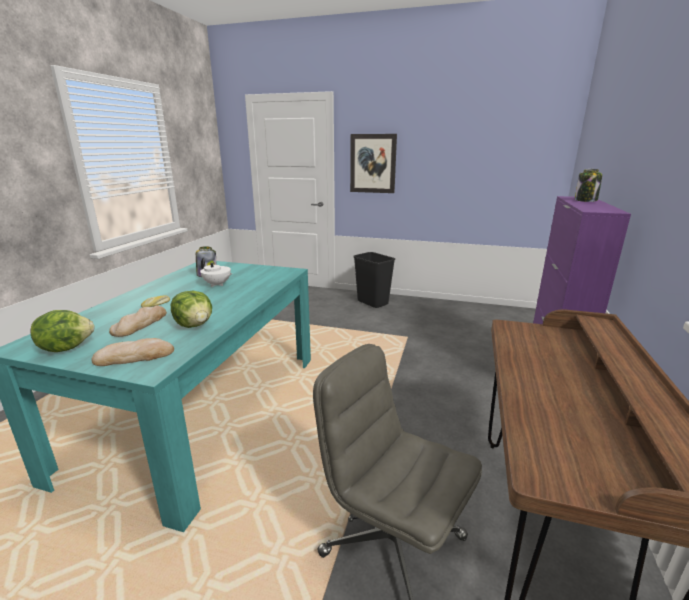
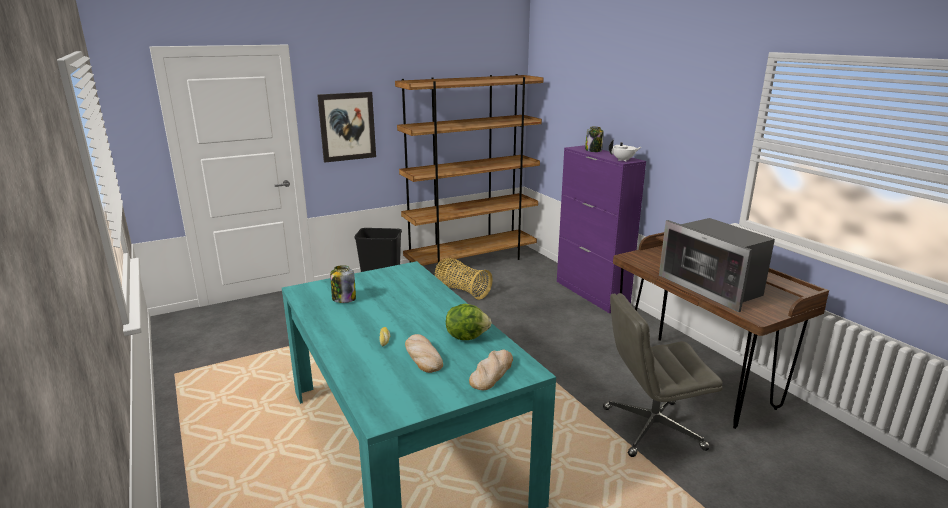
camera: 45 degrees left, 0 degrees up
(66, 347) = (423, 396): lettuce -> none
(217, 284) = (382, 303): white teapot -> white teapot (623, 160)
(424, 327) = (461, 290): none -> basket
(470, 309) = (471, 261): none -> brown bookcase
(555, 401) = (713, 287): none -> microwave

